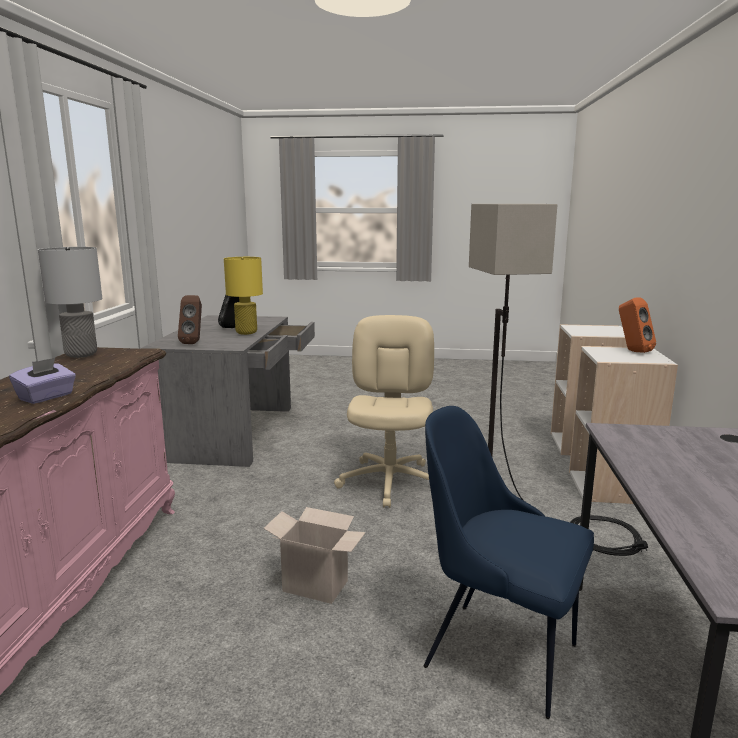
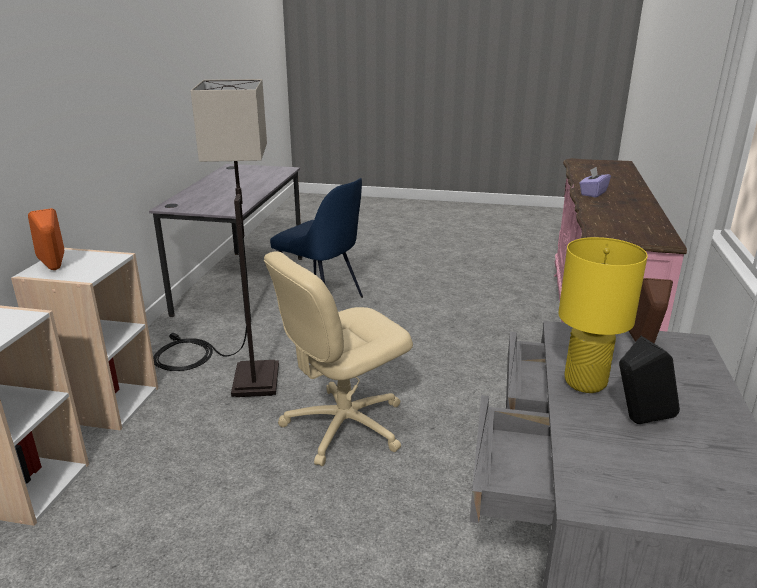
camera: 175 degrees left, 10 degrees up
(81, 356) = (651, 230): grey table lamp -> none
(318, 585) = (419, 332): cardboard box -> none
(390, 481) = (344, 425): beige office chair -> beige office chair turned 45 degrees clockwise

